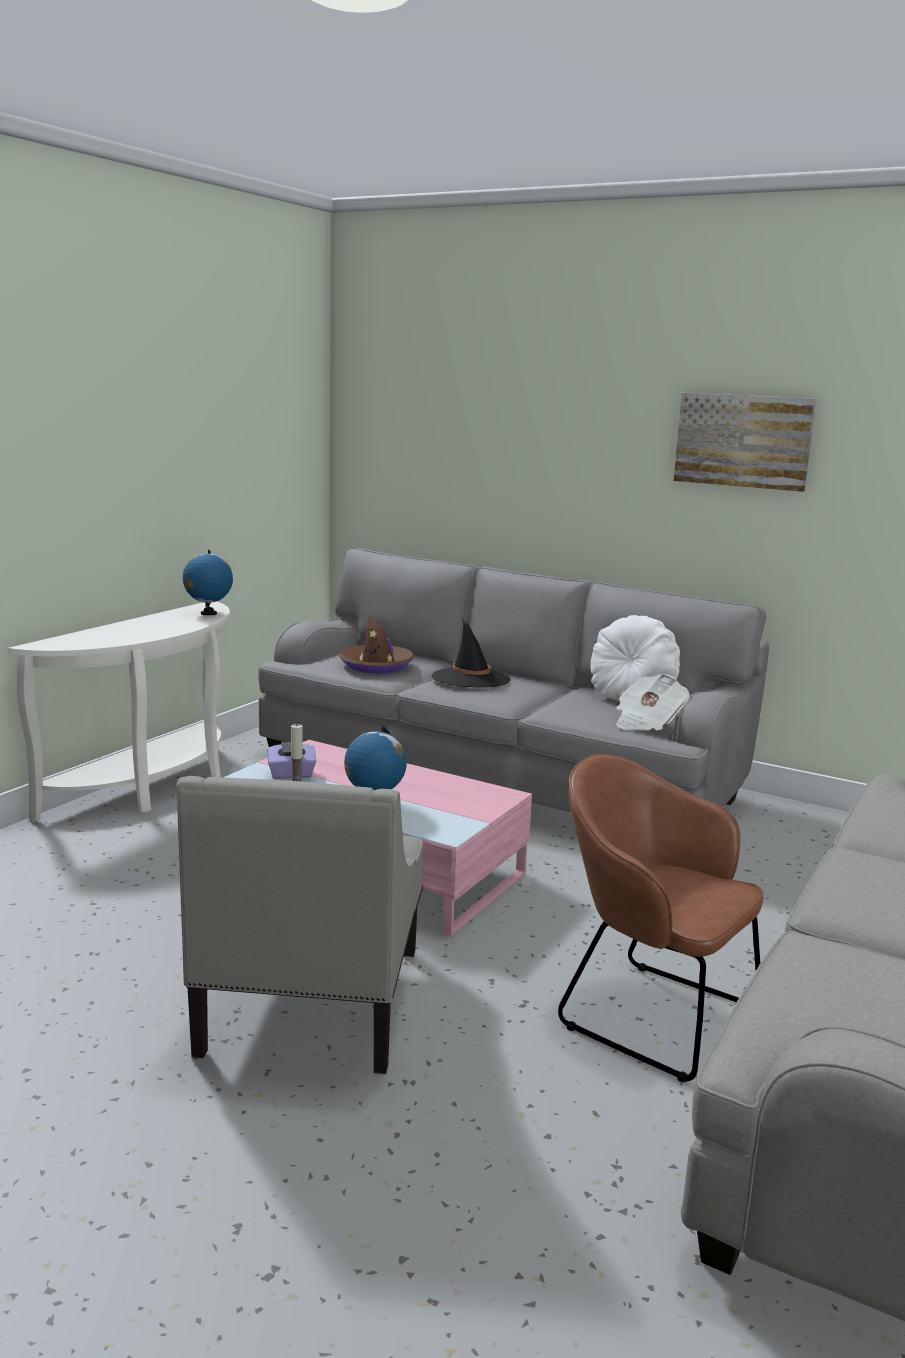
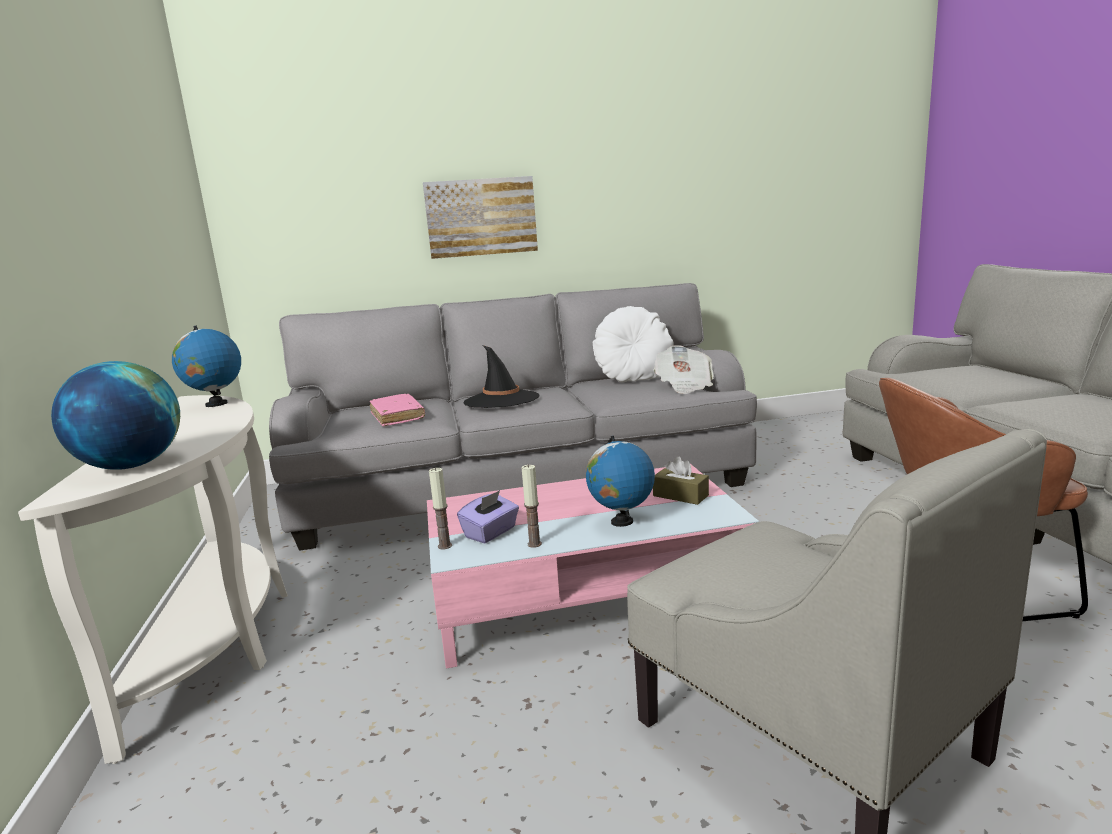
camera: 40 degrees left, 0 degrees up
(86, 640) = (131, 466): none -> globe
(253, 770) = (445, 546): none -> candle
(376, 666) = (397, 416): brown hat -> pink book
(455, 809) = (680, 495): none -> brown tissue box
(743, 441) = (636, 159): picture -> picture (481, 217)

